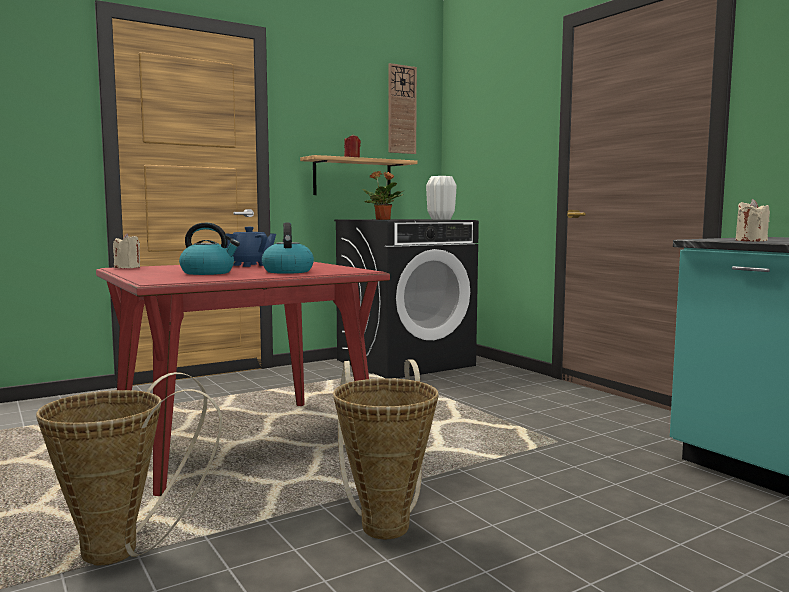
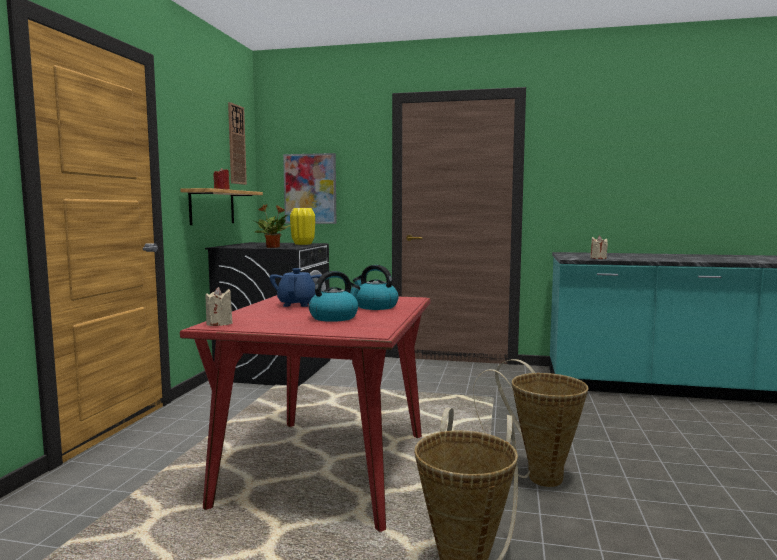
camera: 45 degrees left, 0 degrees up
(440, 219) = (302, 244): white vase -> yellow vase
(482, 155) = (310, 189): none -> picture

